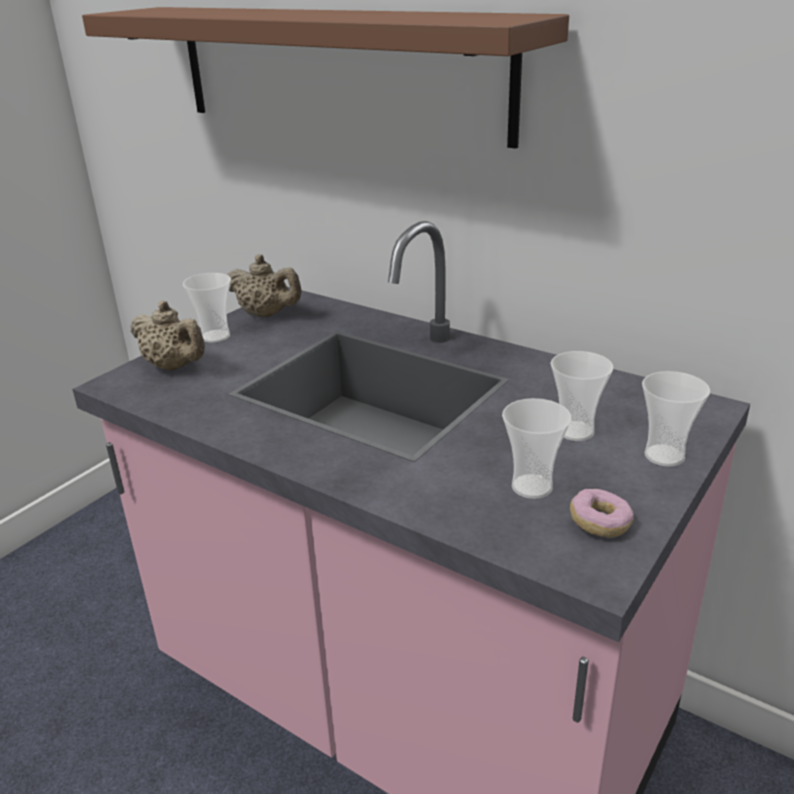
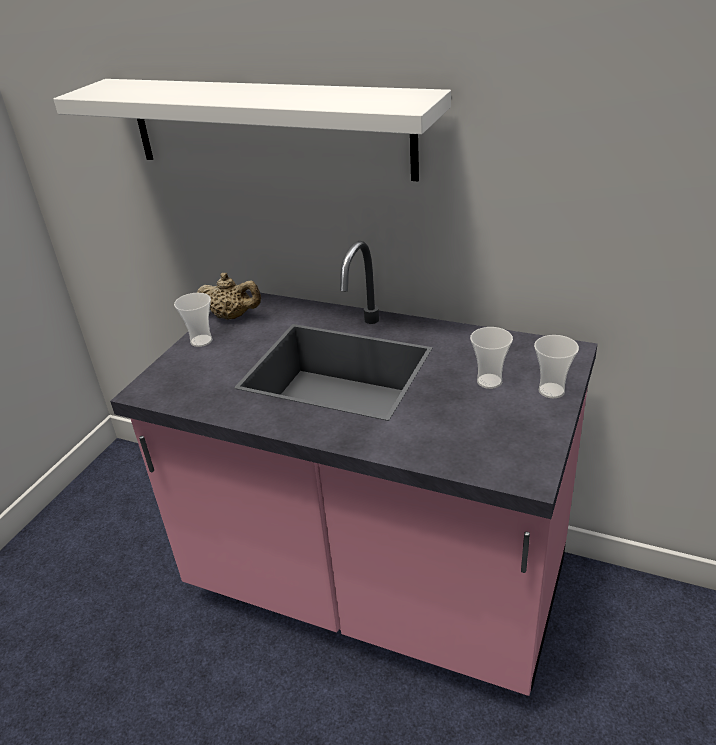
camera: 10 degrees left, 5 degrees up
(174, 367) = (182, 371): beige teapot -> none
(335, 70) = (267, 127): brown shelf -> white shelf
(532, 487) = (473, 426): cup -> none
(600, 524) = (523, 445): donut -> none

